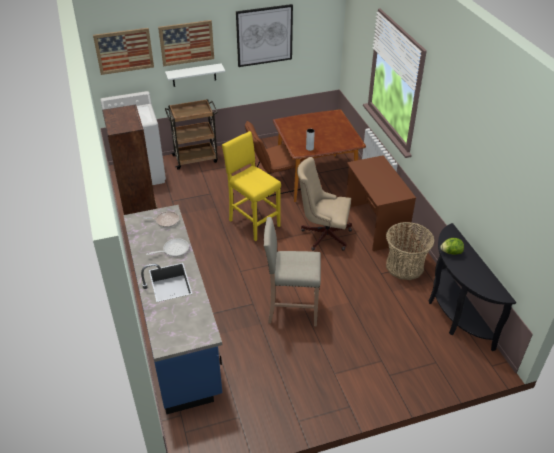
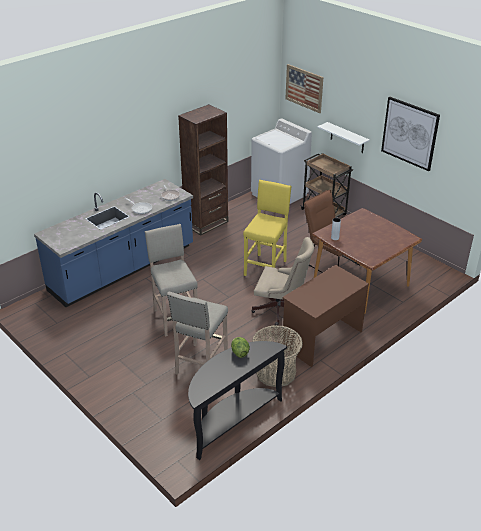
camera: 65 degrees right, 5 degrees down
(186, 43) = (347, 105): picture -> none
(323, 235) = (281, 310): beige office chair -> beige office chair turned 120 degrees clockwise
(371, 312) = (200, 364): none -> beige stool

